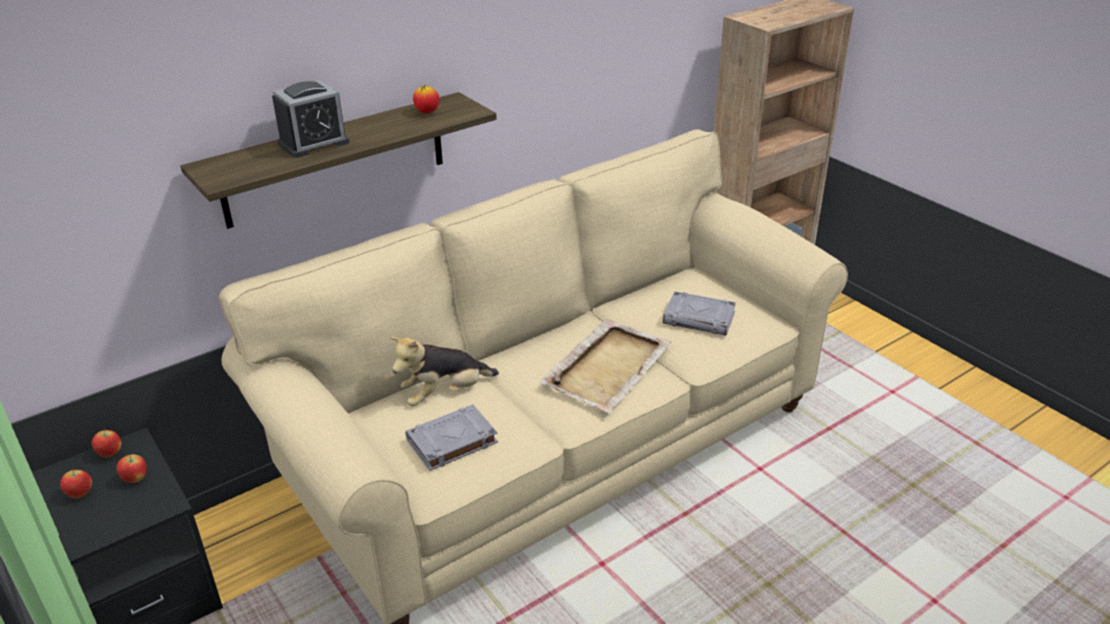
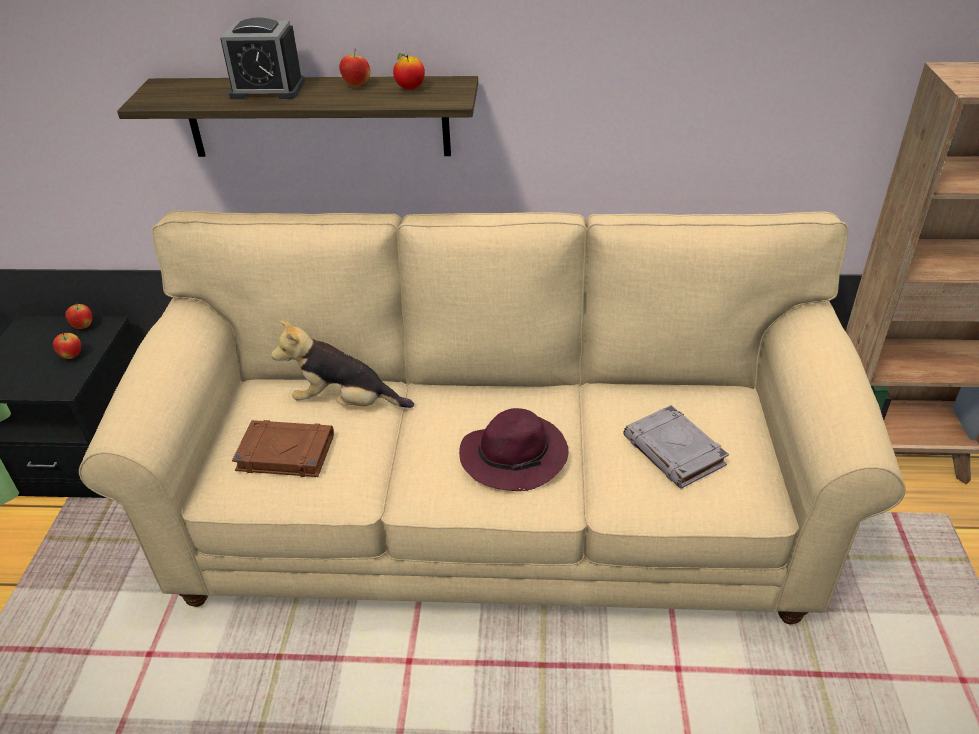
camera: 40 degrees right, 5 degrees up
(80, 494) = (32, 349): apple -> apple (356, 85)
(451, 442) = (284, 453): grey book -> brown book
(608, 367) = (515, 456): beige tray -> purple hat

